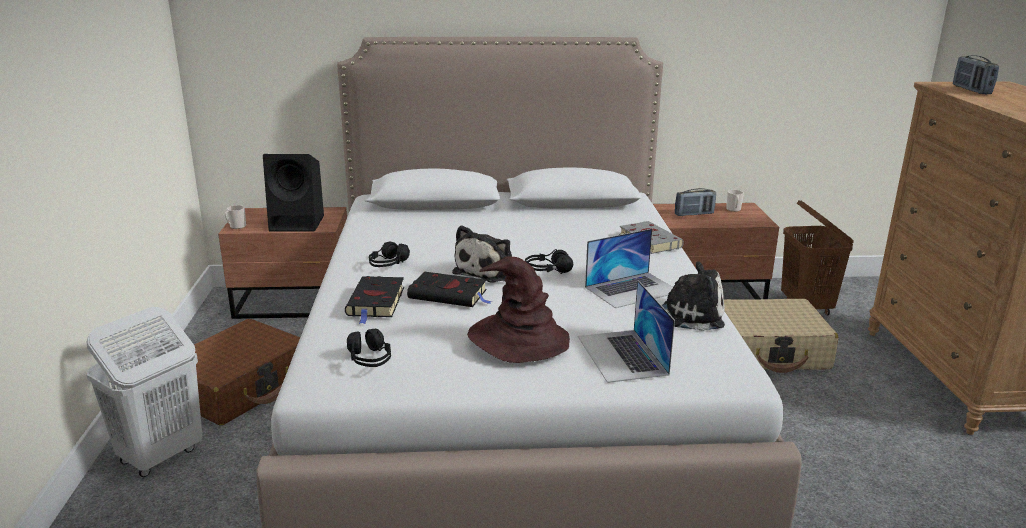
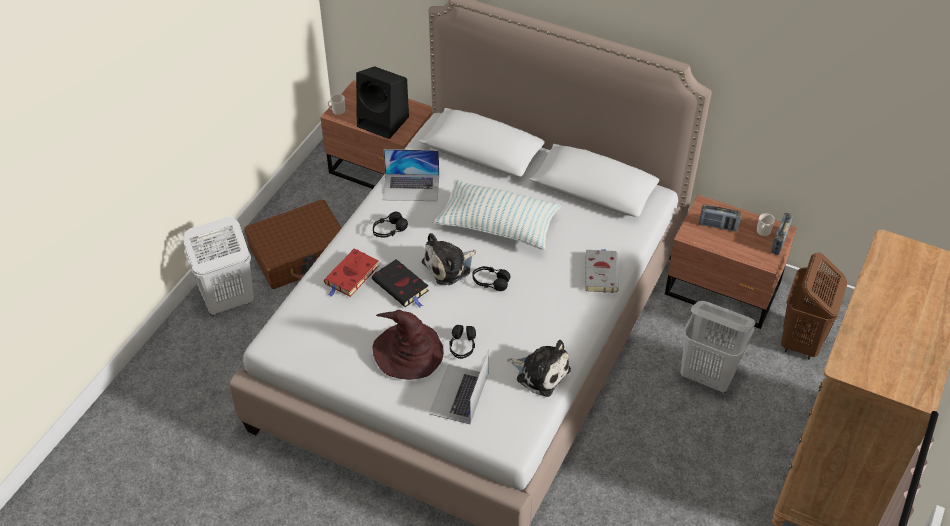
camera: 30 degrees right, 25 degrees up
(370, 359) = (311, 334): black headphones -> black headphones (462, 346)
(376, 302) = (351, 276): black book -> red book
(507, 237) = (498, 225): none -> pillow
(632, 289) = (529, 329): laptop -> laptop (411, 187)
(766, 350) = (708, 376): beige suitcase -> white laundry basket
(971, 90) = (898, 269): radio -> radio (779, 241)

